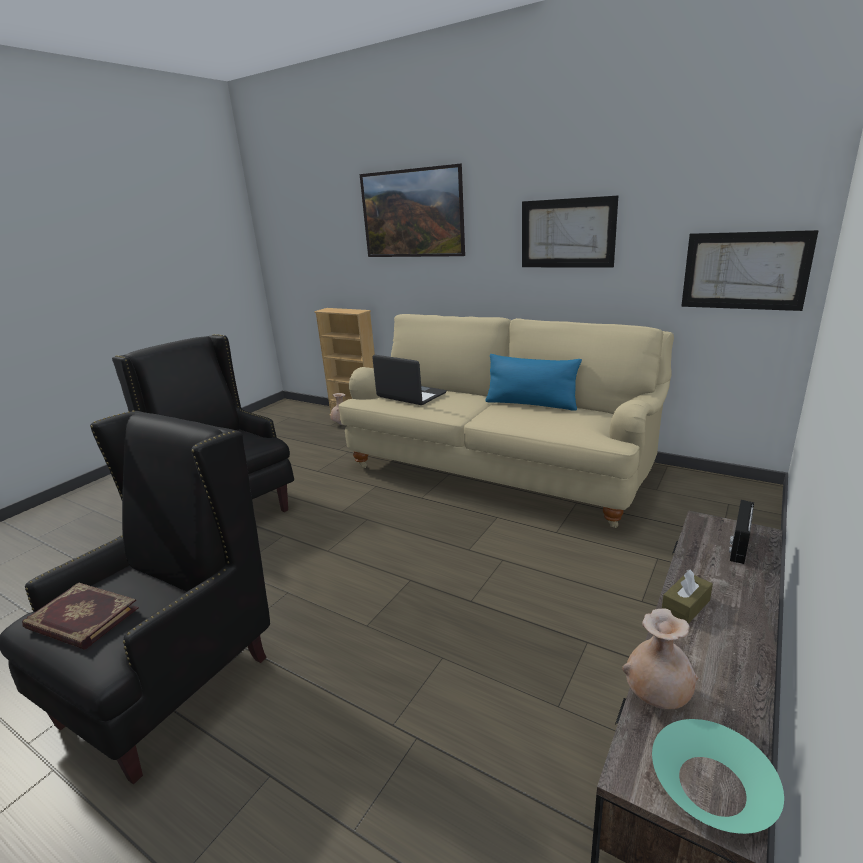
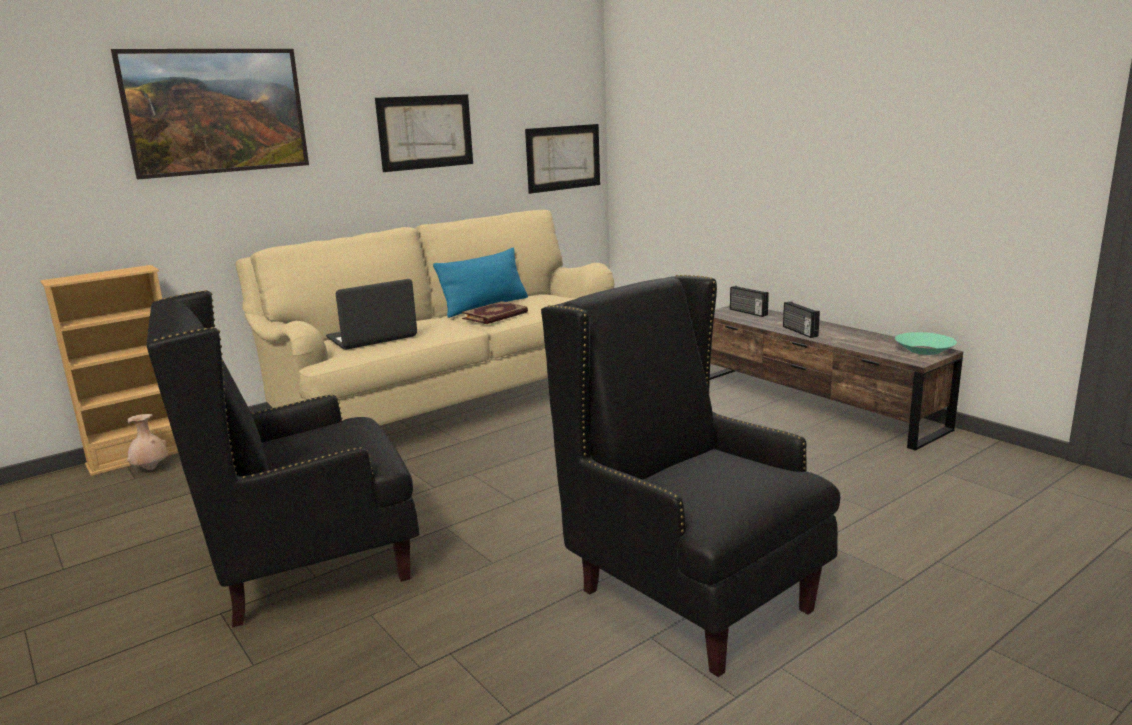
camera: 70 degrees left, 5 degrees down
(81, 619) = (732, 490): book -> book (495, 316)
(656, 696) = (868, 348): beige vase -> none
(685, 606) = (799, 331): brown tissue box -> radio

